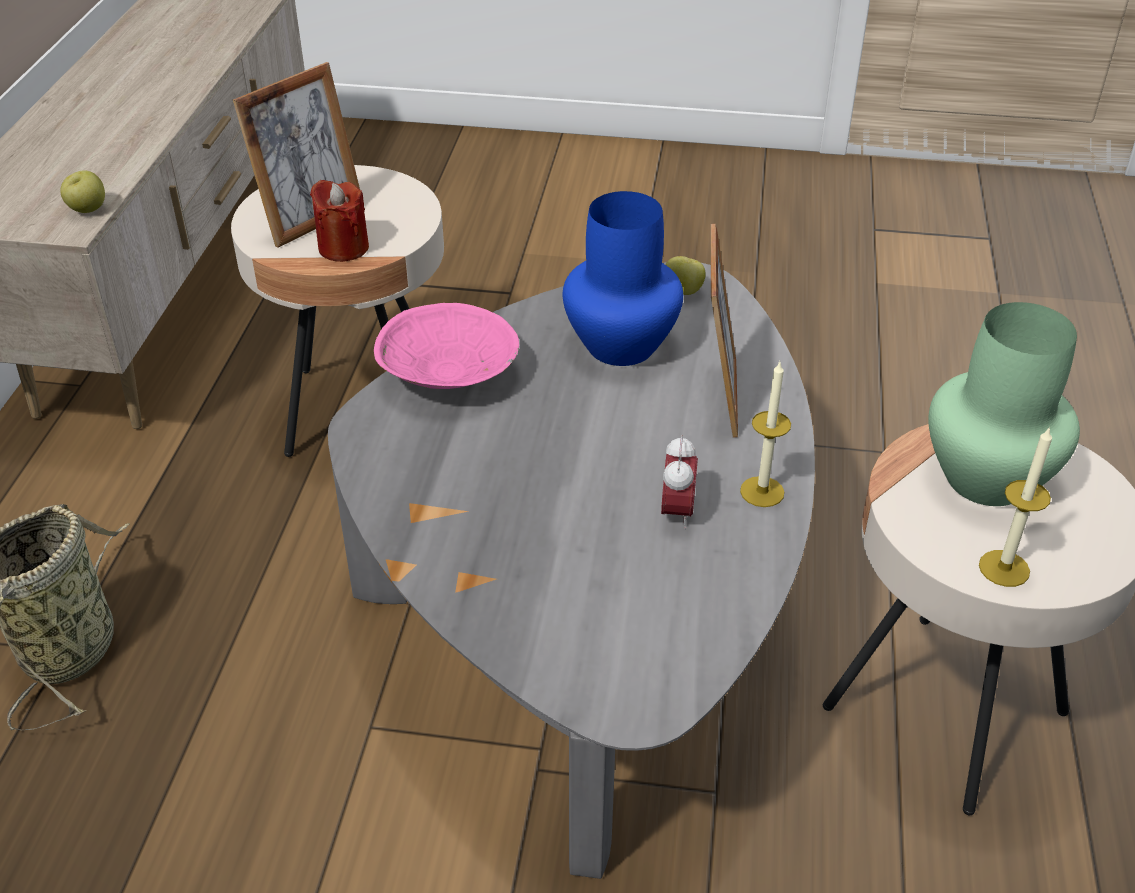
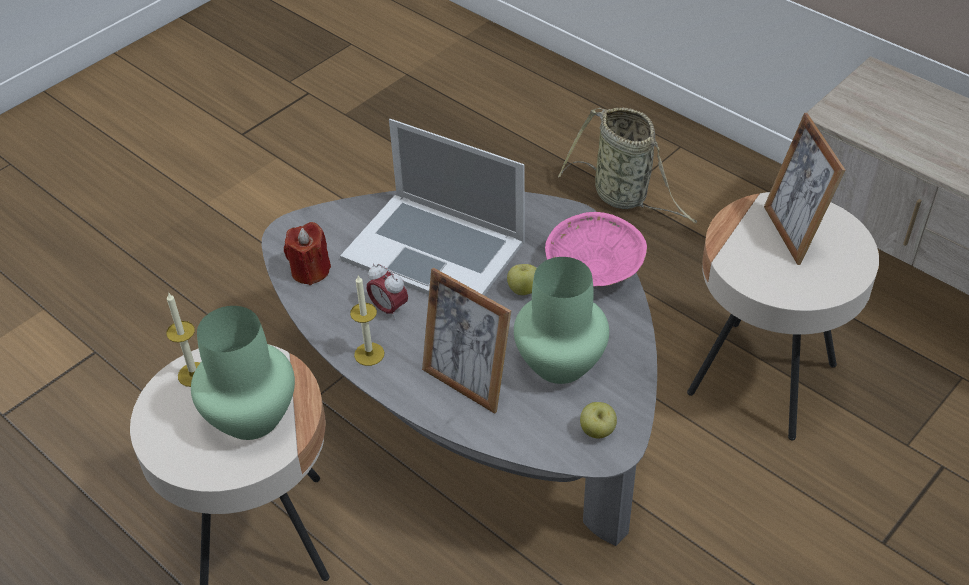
camera: 125 degrees right, 5 degrees up
(88, 210) = (851, 125): apple -> apple (523, 290)
(343, 248) = (742, 236): red candle -> red candle (310, 271)
(533, 523) = (434, 250): none -> laptop
(623, 345) = (560, 364): blue vase -> green vase

